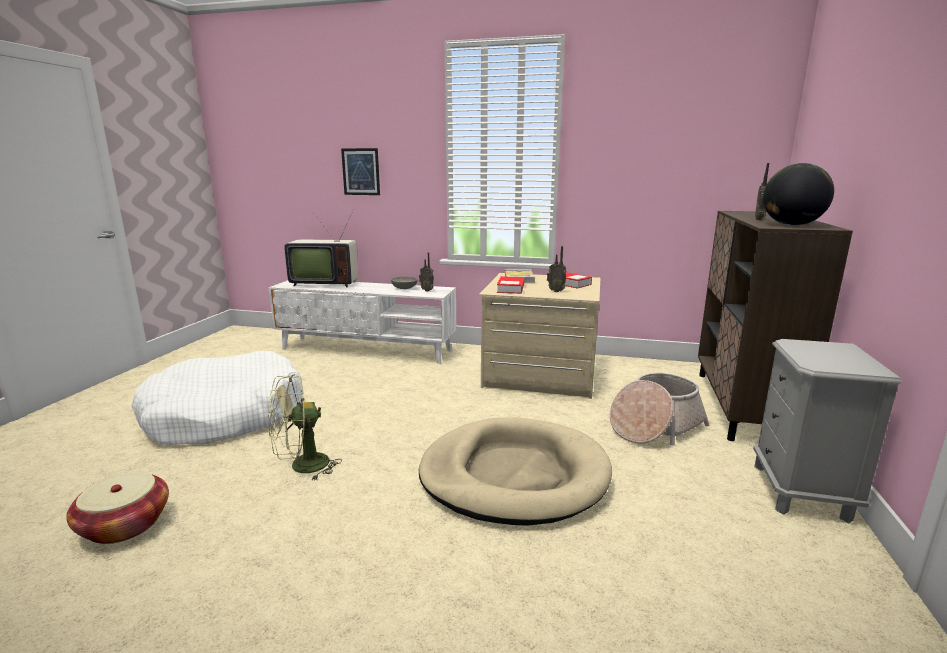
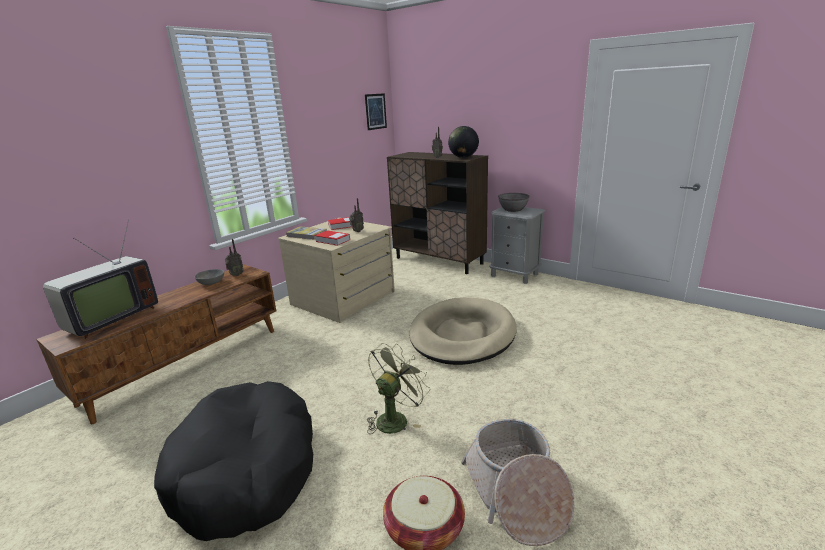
camera: 65 degrees left, 5 degrees up
(225, 415) = (246, 470): white dog bed -> black dog bed
(302, 467) = (395, 418): green fan -> green fan turned 135 degrees counterclockwise
(361, 171) = (92, 175): picture -> picture (375, 111)
(367, 349) = (187, 364): white tv stand -> brown tv stand
(654, 426) = (441, 285): basket -> basket (515, 494)
(829, 351) = (513, 209): none -> grey bowl

